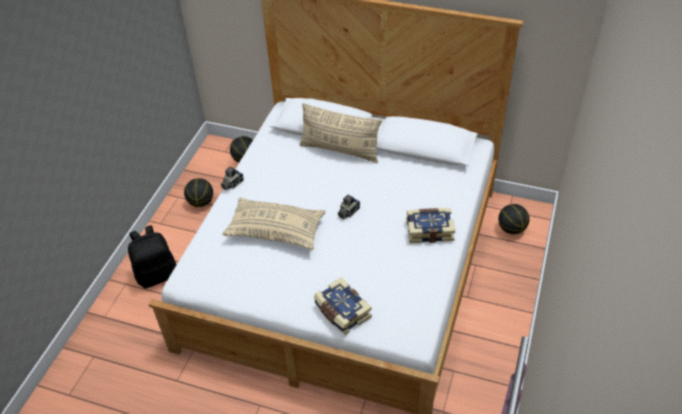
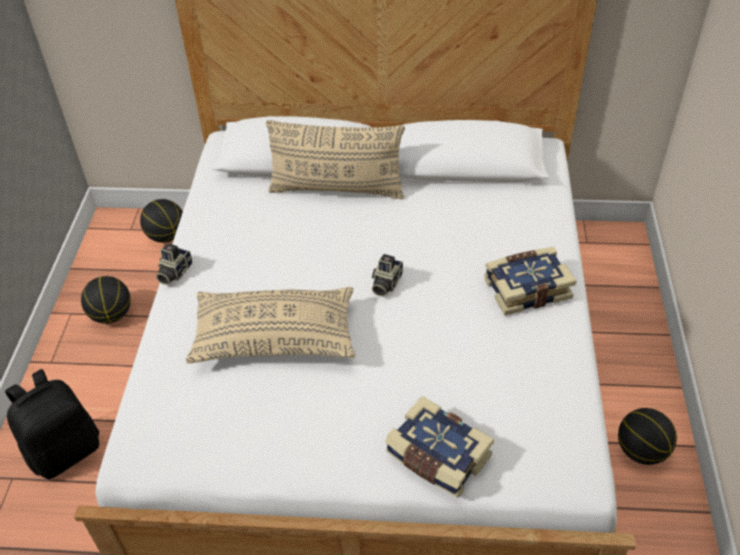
camera: 15 degrees left, 0 degrees up
(511, 229) = (601, 267): basketball -> basketball (641, 450)

